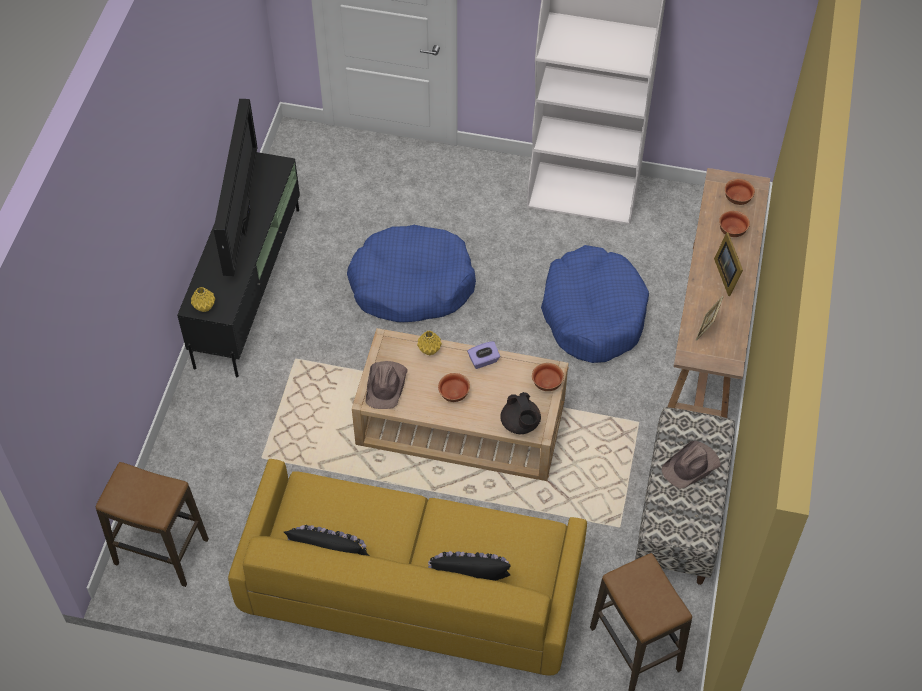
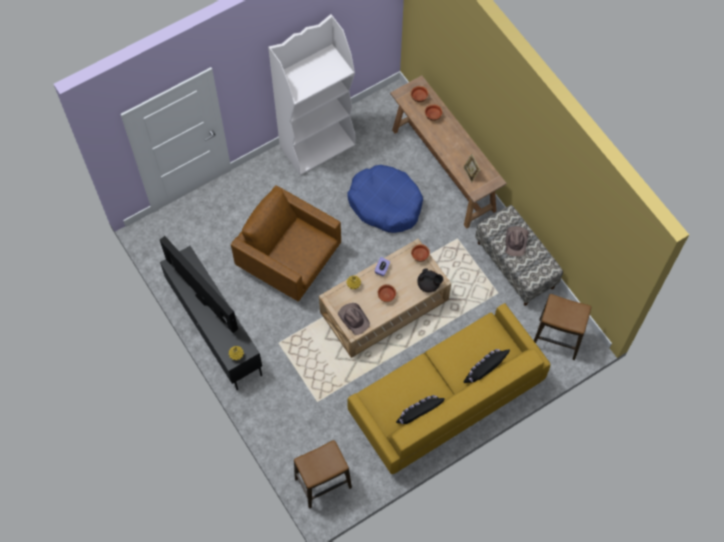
camera: 45 degrees left, 10 degrees up
(411, 284) = (290, 260): blue dog bed -> brown armchair
(727, 275) = (452, 139): picture frame -> none

